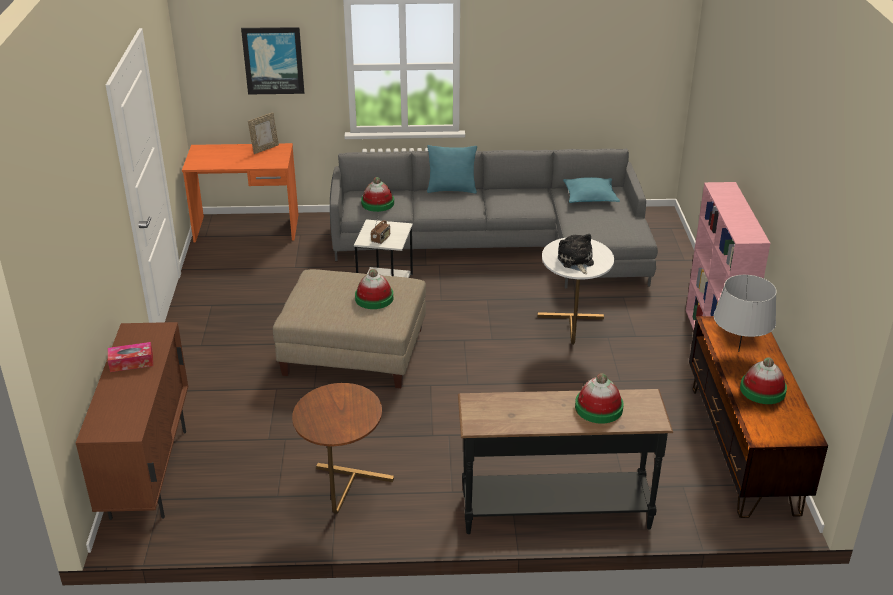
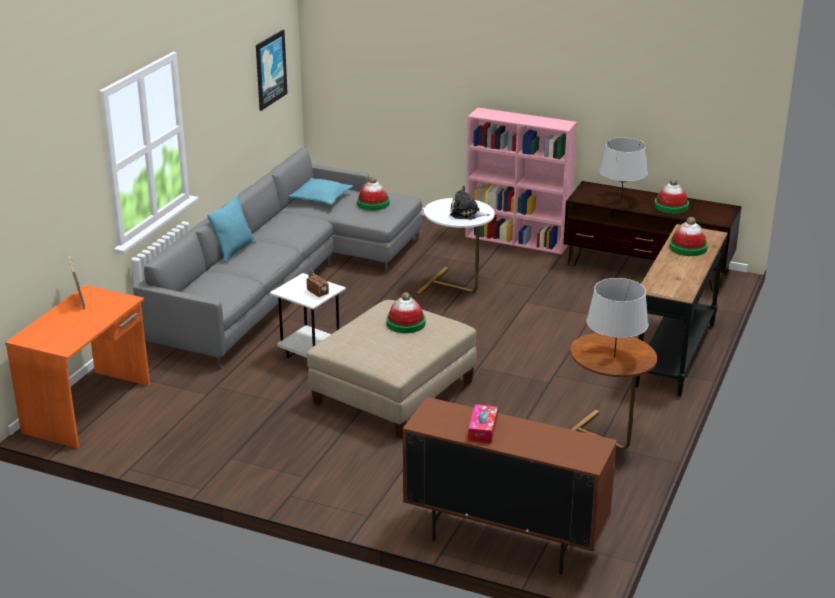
camera: 65 degrees left, 5 degrees down
(273, 60) = (57, 193): picture -> picture (270, 69)
(327, 414) = (614, 357): none -> grey table lamp
(377, 203) = (220, 289): hat -> hat (373, 203)

